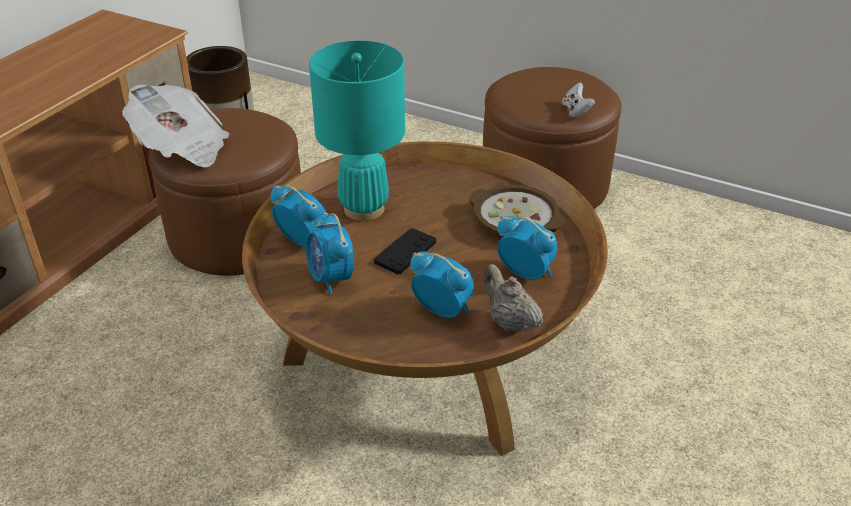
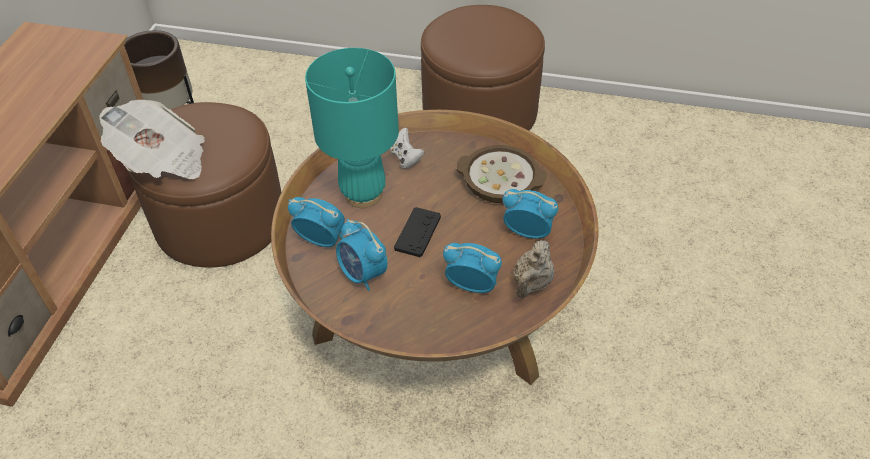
camera: 15 degrees left, 10 degrees up
(509, 321) = (531, 284): beige teapot -> beige teapot turned 105 degrees counterclockwise
(576, 111) = (510, 51): white game controller -> white game controller (406, 158)

